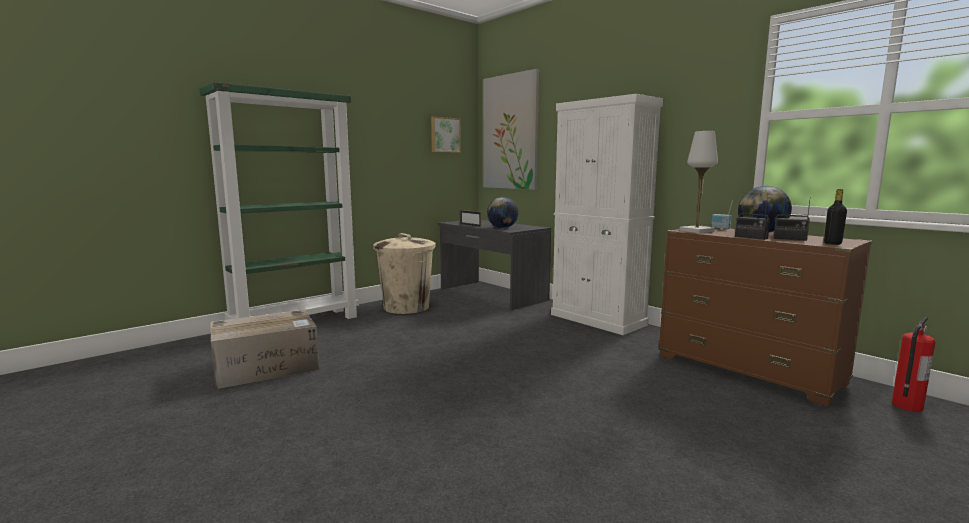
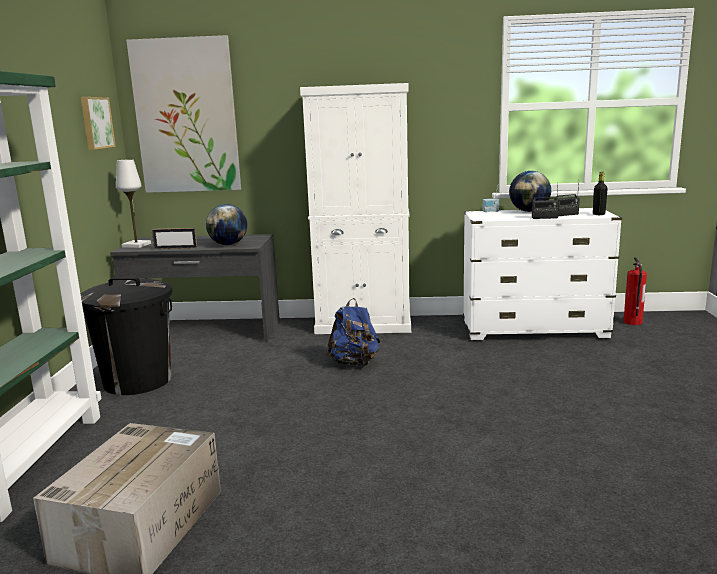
camera: 45 degrees left, 5 degrees up
(406, 307) = (137, 381): beige trash can -> black trash can
(534, 339) = (354, 363): none -> blue backpack
(696, 231) = (491, 218): white table lamp -> white table lamp (136, 245)
(748, 370) = (534, 330): brown dresser -> white dresser

